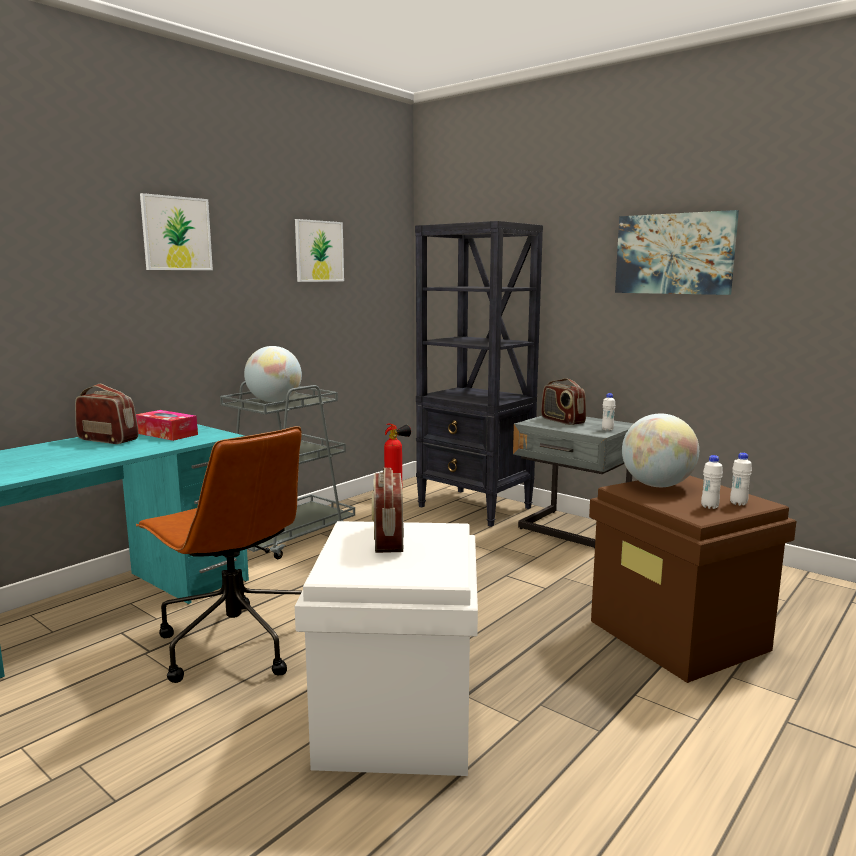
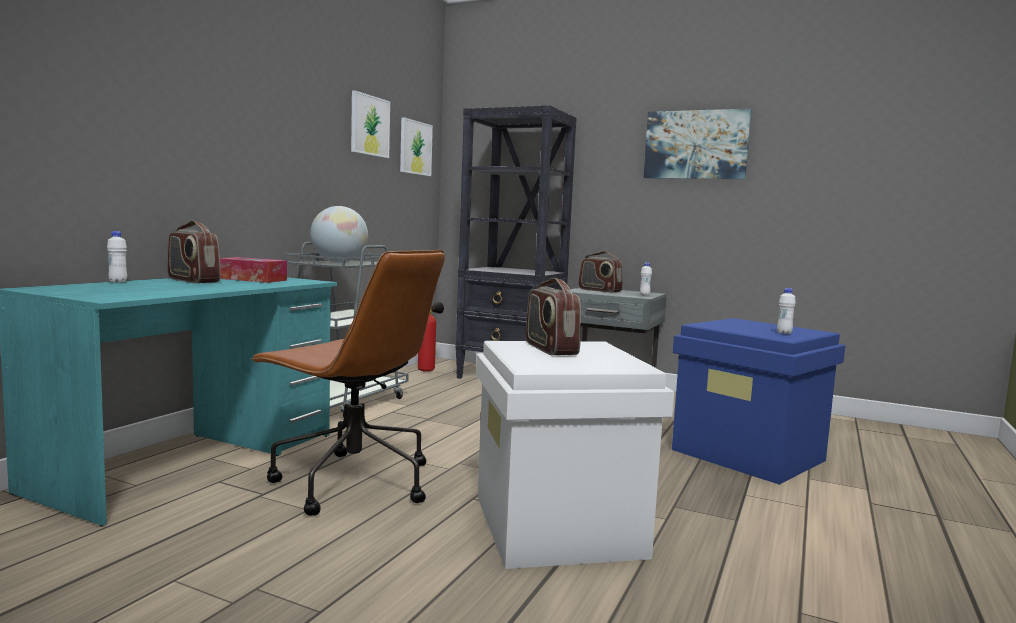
camera: 15 degrees left, 5 degrees down
(108, 439) = (192, 281): radio -> radio turned 150 degrees counterclockwise
(176, 233) = (253, 83): picture -> picture (415, 148)
(657, 485) = (726, 323): globe -> none
(679, 636) = (749, 455): brown storage box -> blue storage box
(738, 503) = (802, 332): white bottle -> white bottle (118, 282)

